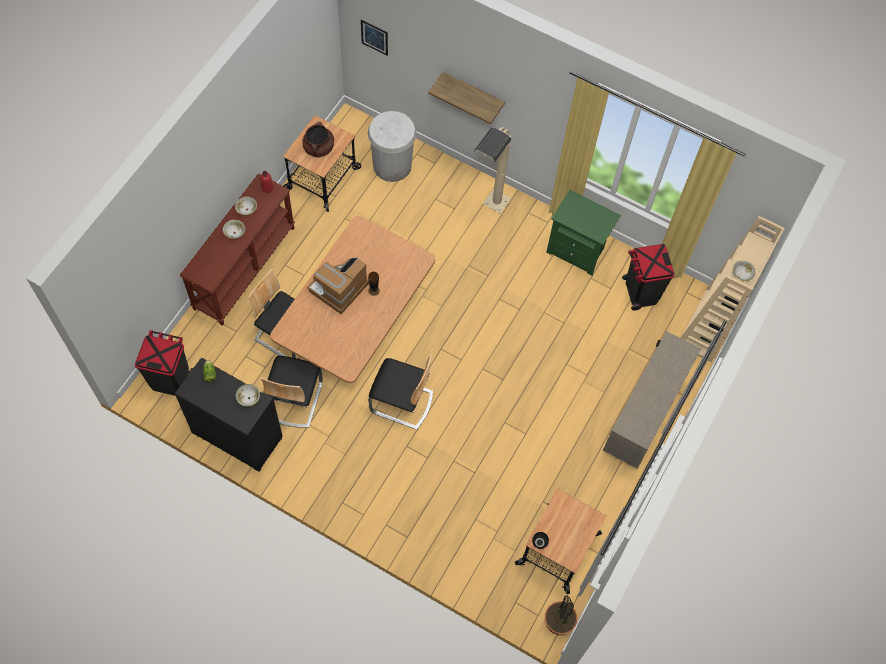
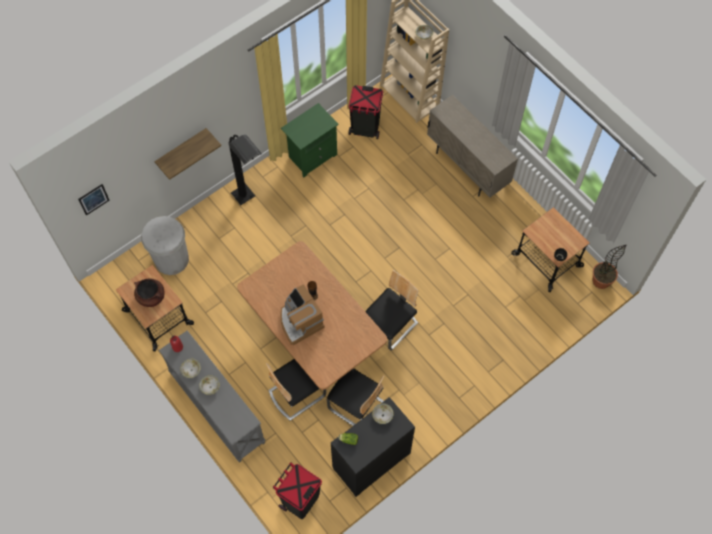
camera: 65 degrees left, 0 degrees up
(244, 267) = (216, 408): brown console table -> grey console table
(489, 213) = (251, 204): beige floor lamp -> black floor lamp

